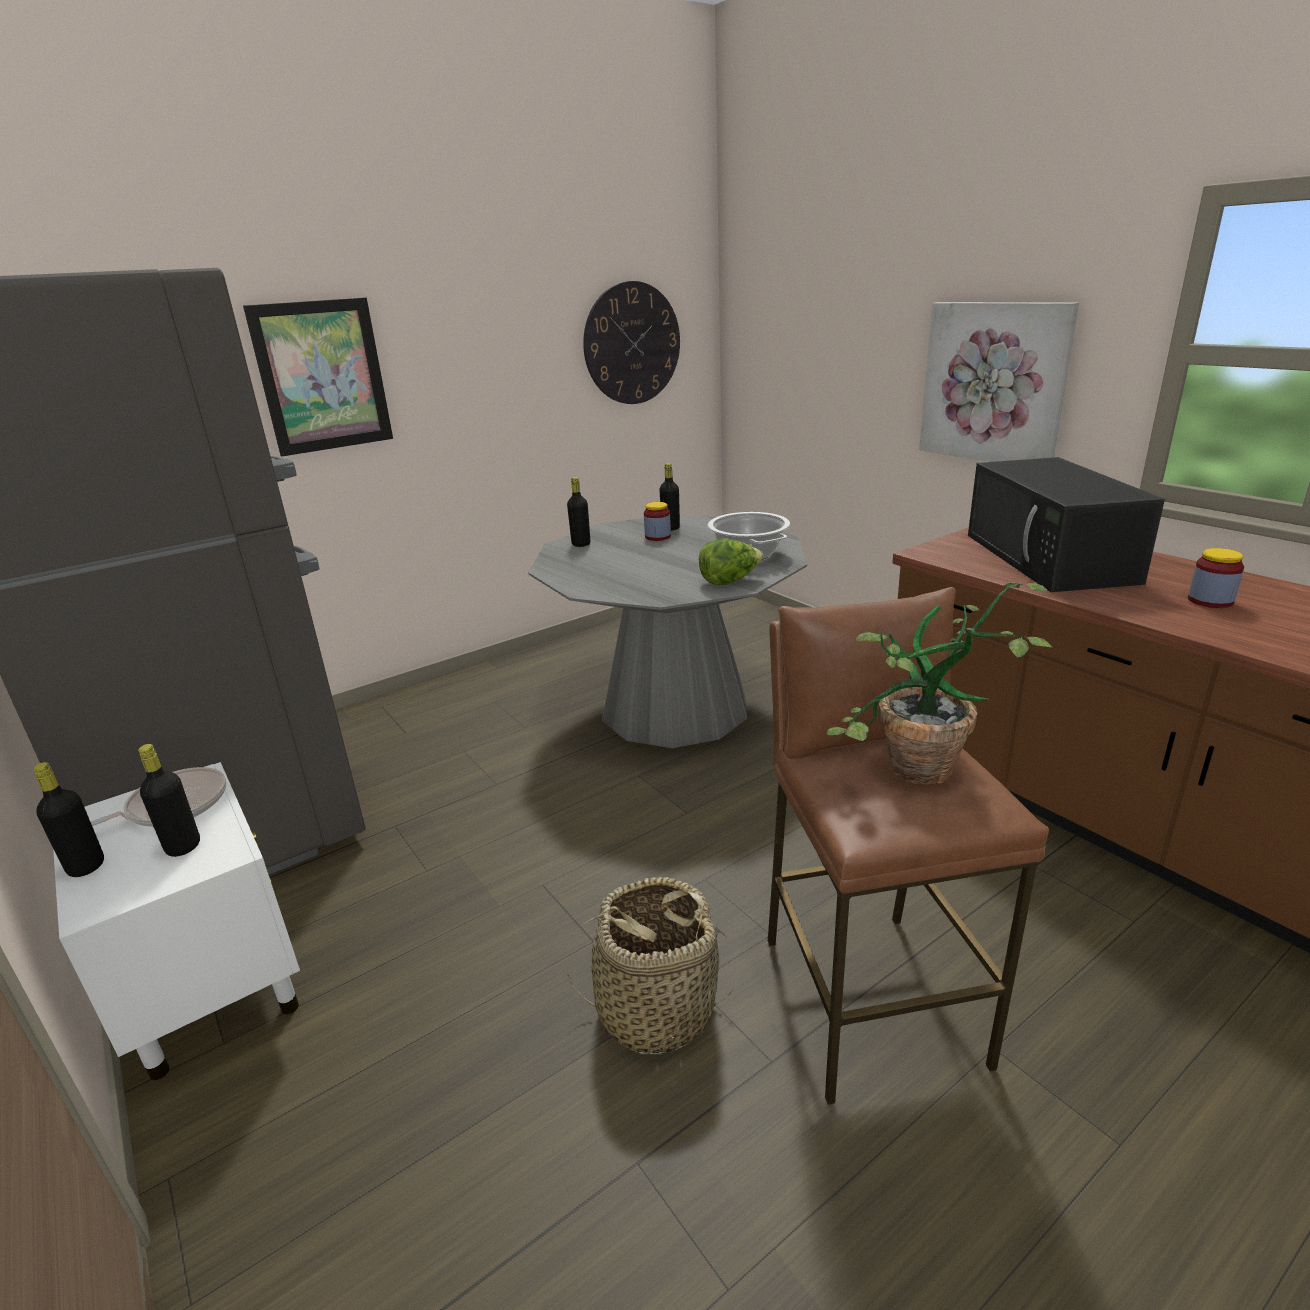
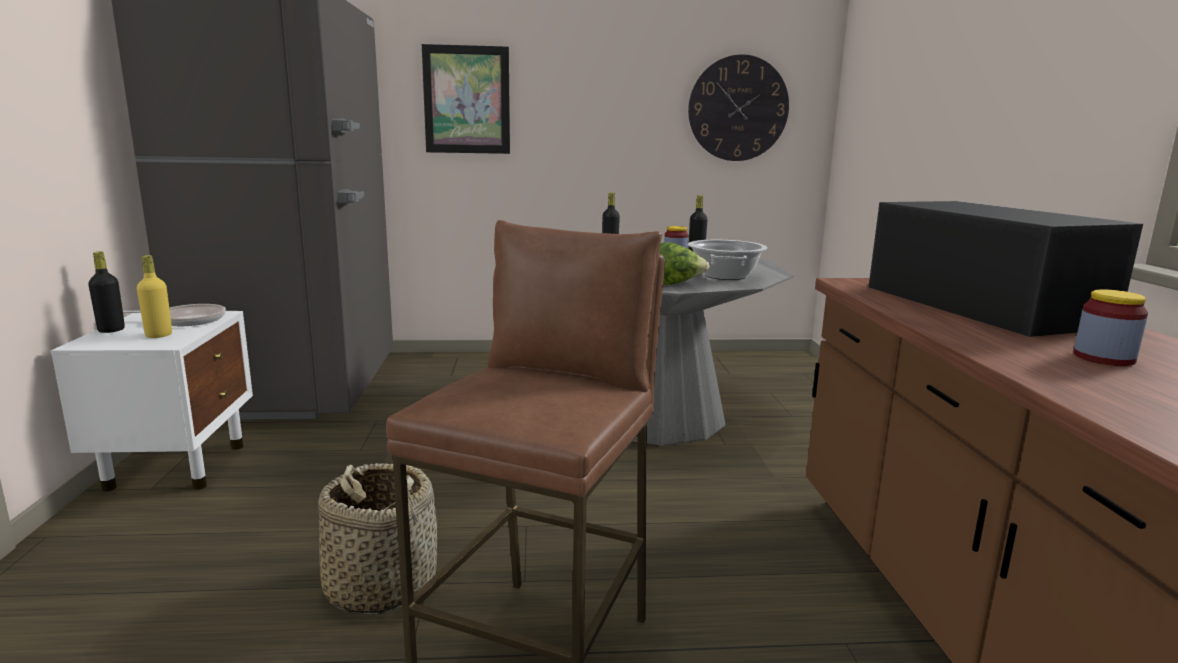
camera: 30 degrees right, 10 degrees down
(183, 846) = (159, 335): black bottle -> yellow bottle
(916, 777) = (539, 394): potted plant -> none
(994, 383) = (1024, 137): picture -> none
(1050, 558) = (976, 305): black microwave -> black microwave turned 135 degrees clockwise

